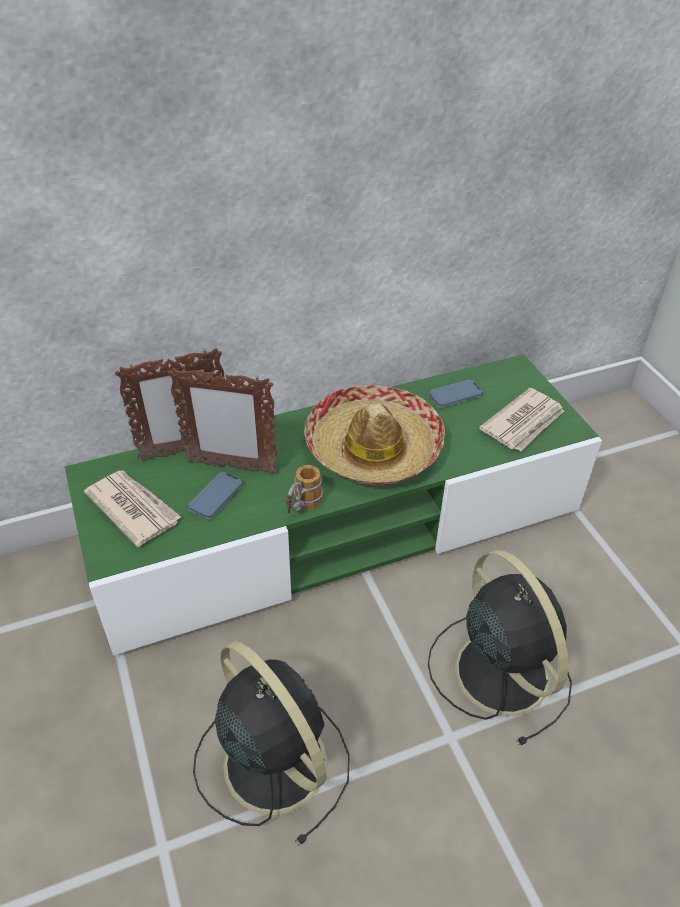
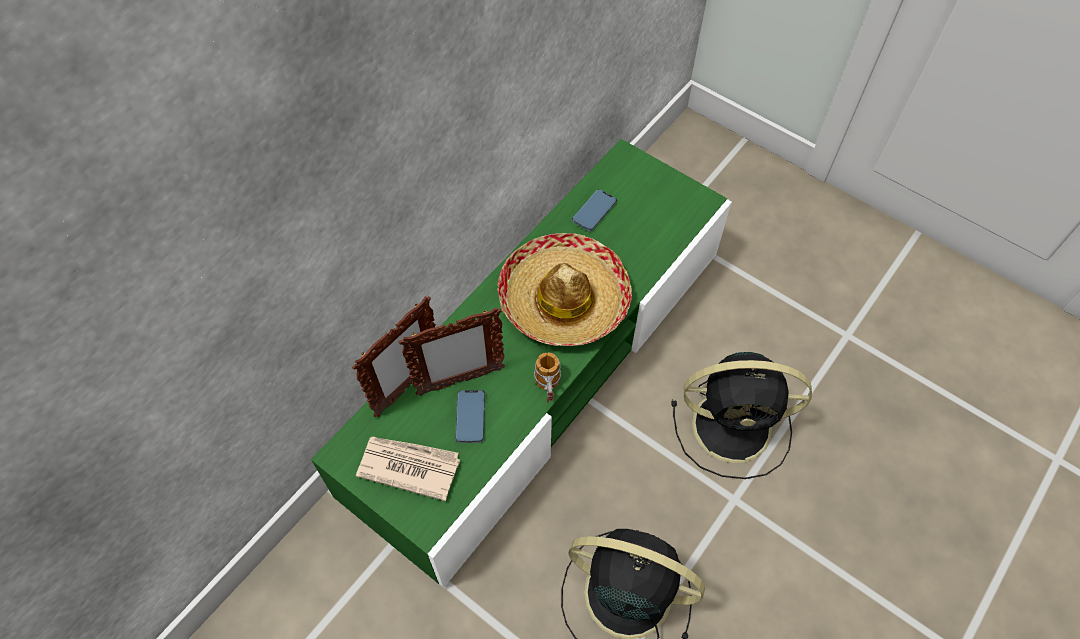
camera: 30 degrees left, 15 degrees up
(499, 669) = (735, 426): black fan -> black fan turned 150 degrees clockwise
(524, 423) = (665, 213): newspaper -> none

